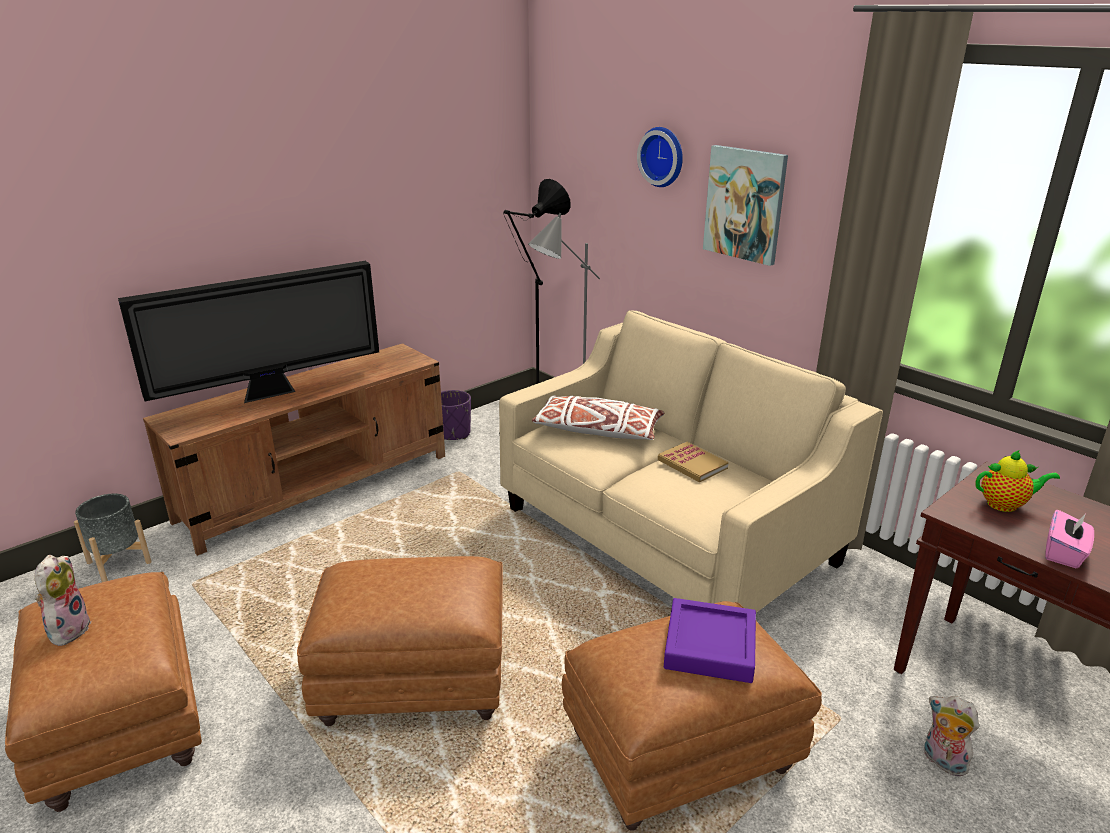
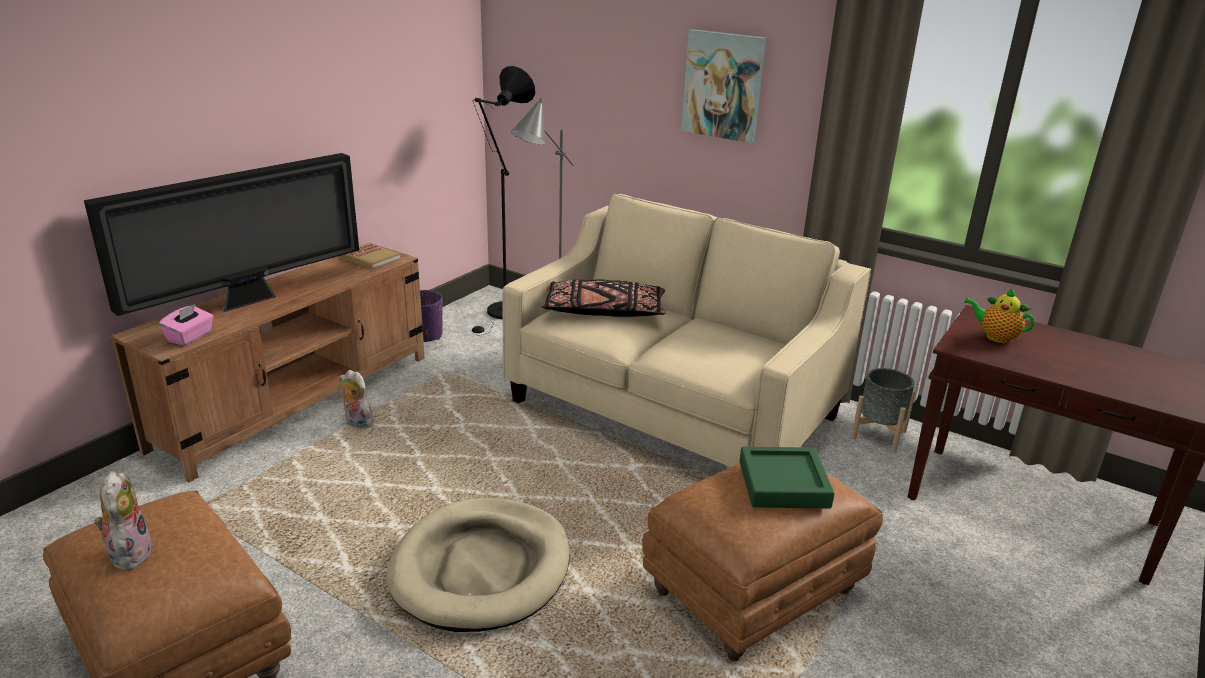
camera: 15 degrees left, 0 degrees up
(119, 562) = (96, 499): grey planter -> grey planter (878, 434)
(416, 681) = (482, 568): brown ottoman -> beige dog bed
(597, 430) = (603, 312): white pillow -> black pillow
(663, 156) = (635, 41): wall clock -> none
(692, 464) = (705, 334): book -> book (370, 258)
(710, 646) = (783, 484): purple tray -> green tray
(942, 761) = (968, 564): plush toy -> plush toy (357, 424)
(1005, 505) = (995, 337): teapot -> teapot turned 135 degrees counterclockwise
(1064, 553) = (1054, 369): pink tissue box -> pink tissue box (190, 337)

